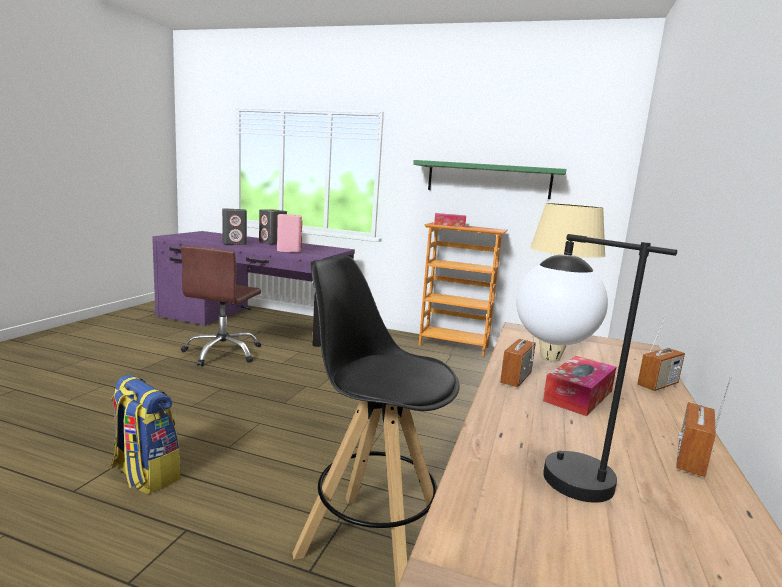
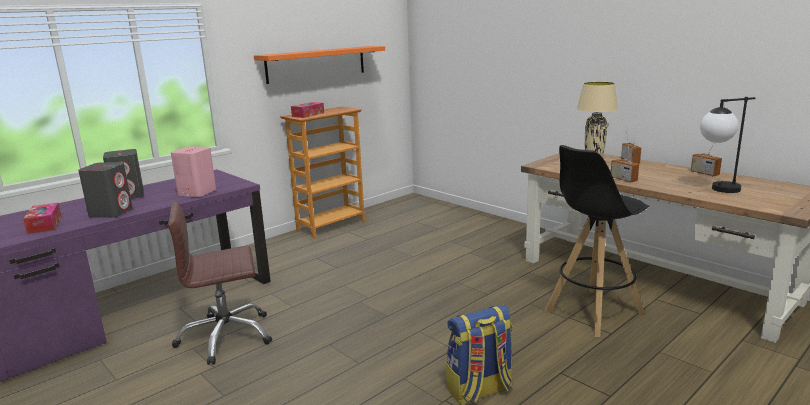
camera: 60 degrees left, 5 degrees up
(223, 353) = (226, 337): brown office chair -> brown office chair turned 120 degrees clockwise
(488, 180) = (316, 64): green shelf -> orange shelf
(578, 396) = (645, 174): tissue box -> tissue box (44, 224)

